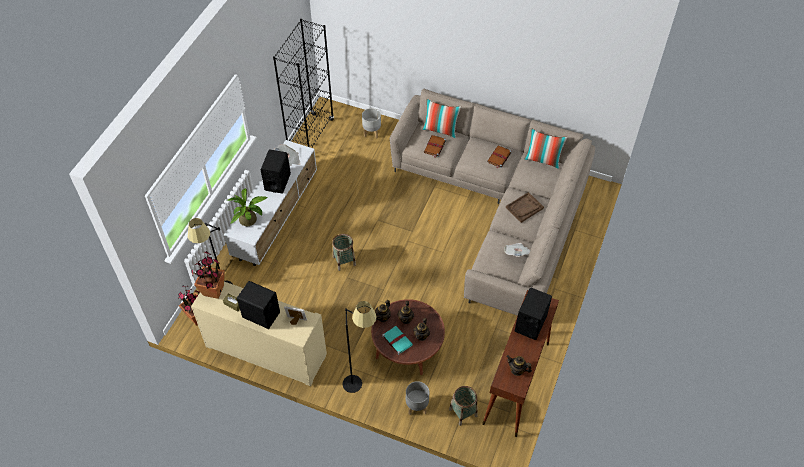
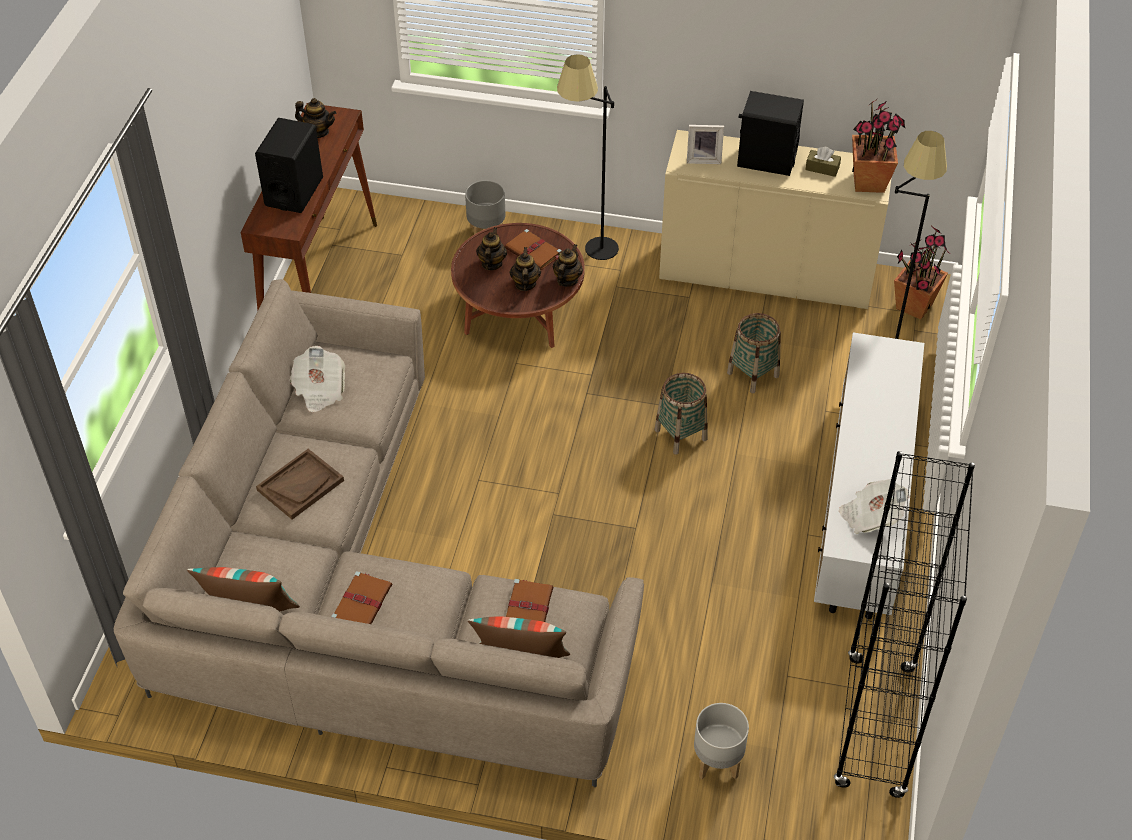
camera: 170 degrees right, 5 degrees down
(250, 220) = (886, 376): potted plant -> none
(277, 182) = (870, 462): black speaker -> none
(397, 340) = (534, 252): turquoise book -> brown book
(463, 412) = (409, 235): basket -> basket (753, 374)

